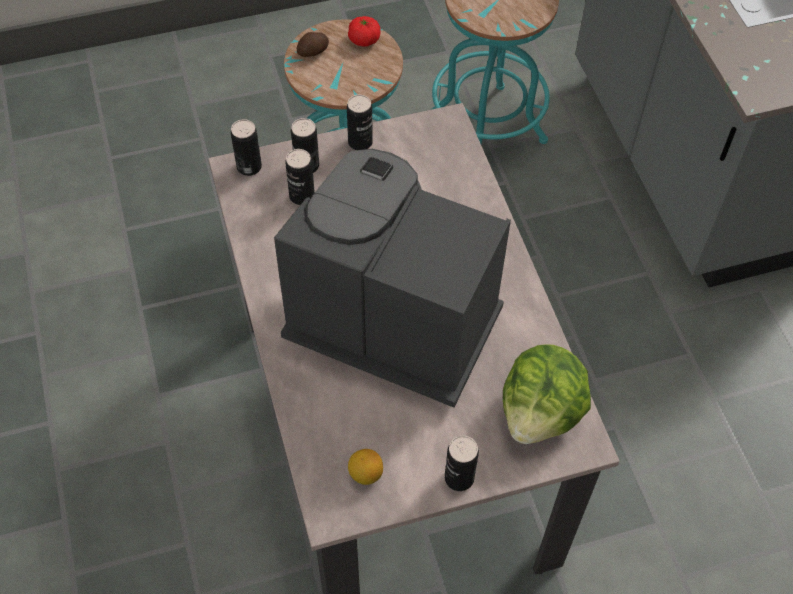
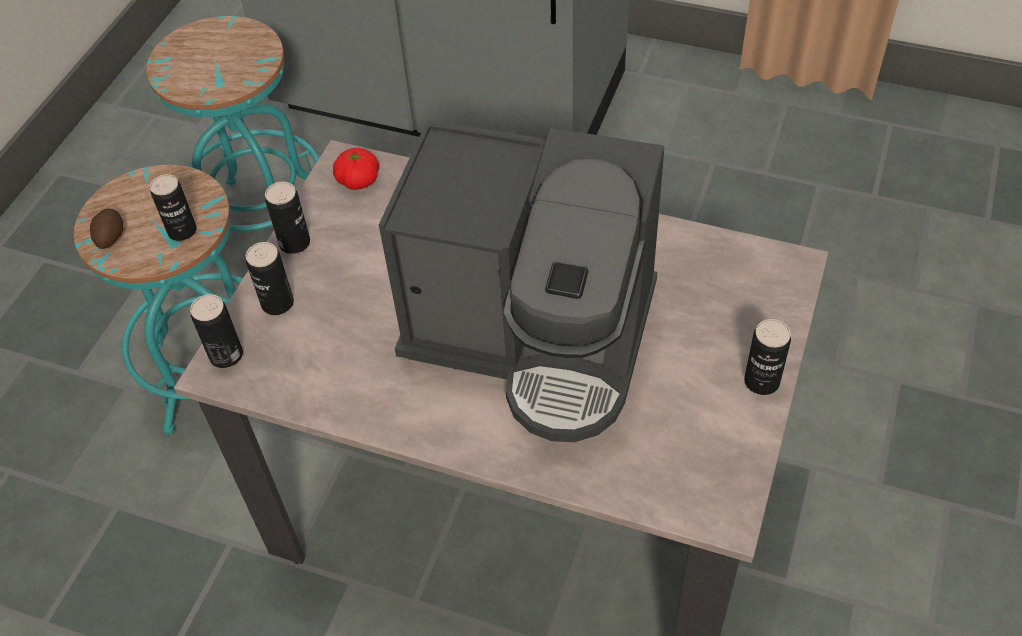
camera: 50 degrees left, 5 degrees down
(302, 196) = (312, 329): can -> can (182, 231)
(364, 40) = (145, 187): tomato -> tomato (358, 180)
(365, 474) = (701, 458): lemon -> none
(390, 319) = (534, 336): coffee machine -> coffee machine turned 135 degrees counterclockwise
(541, 413) = (736, 278): lettuce -> none

